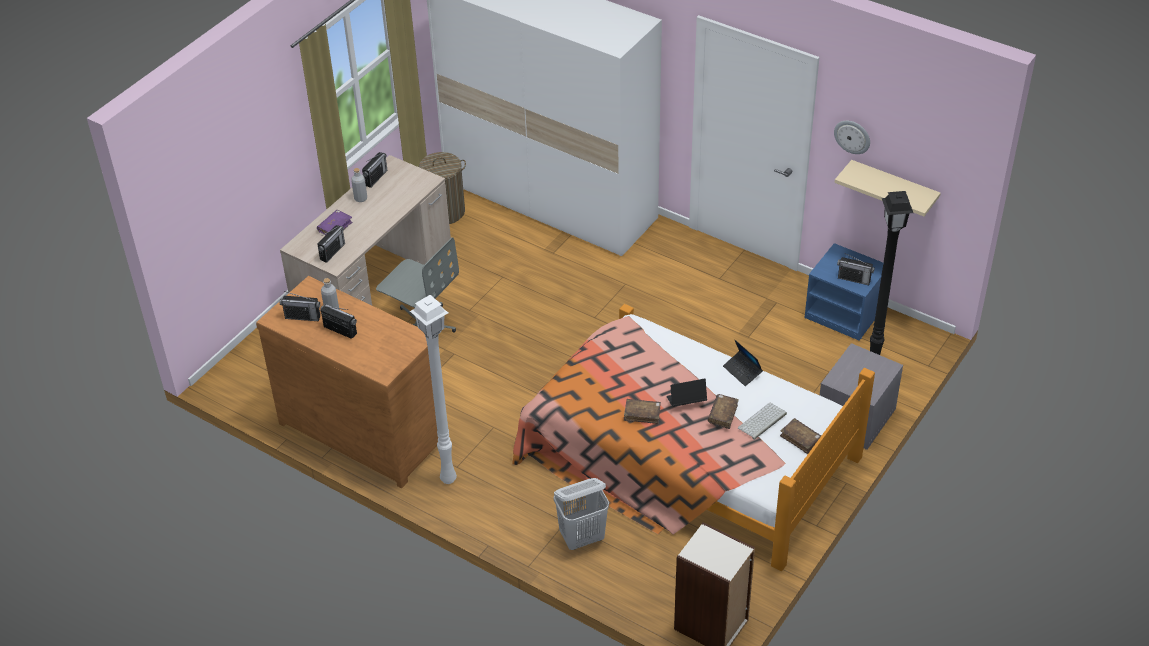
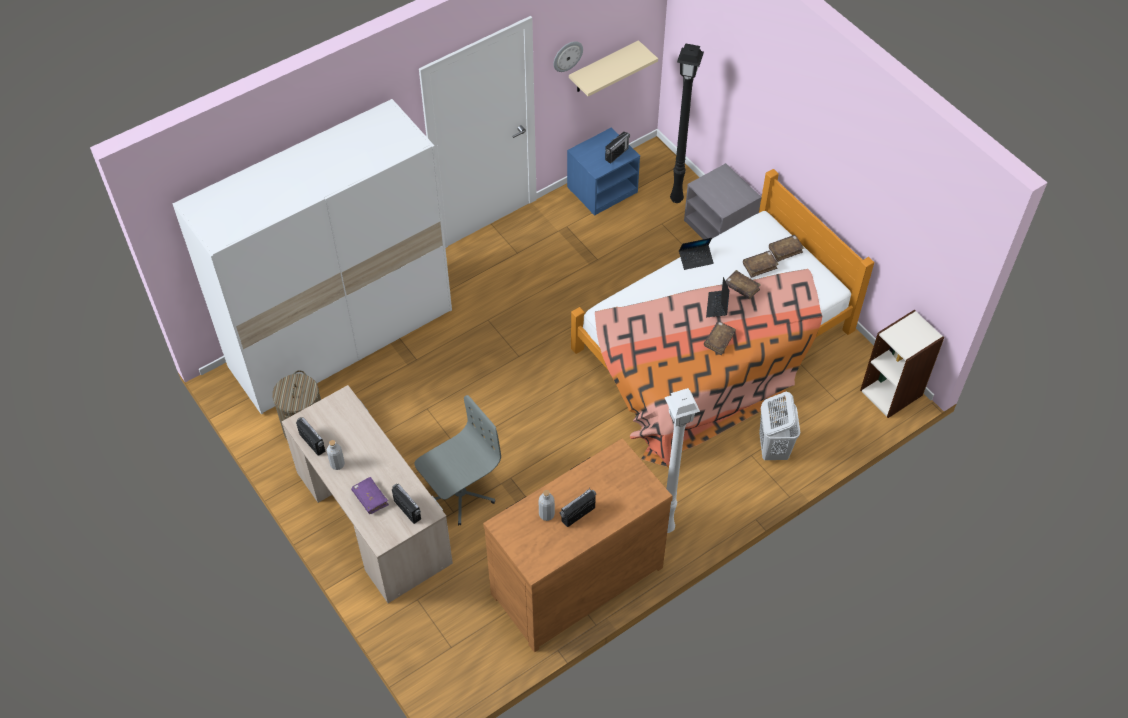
camera: 70 degrees left, 10 degrees up
(302, 317) = (544, 542): radio -> none
(762, 422) = (759, 266): keyboard -> brown book

